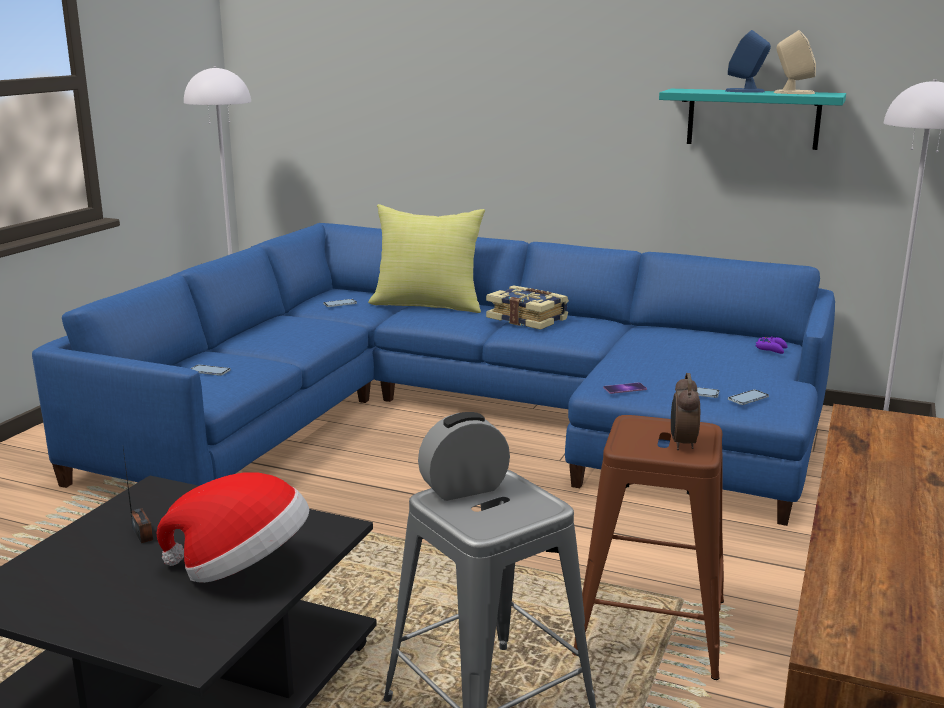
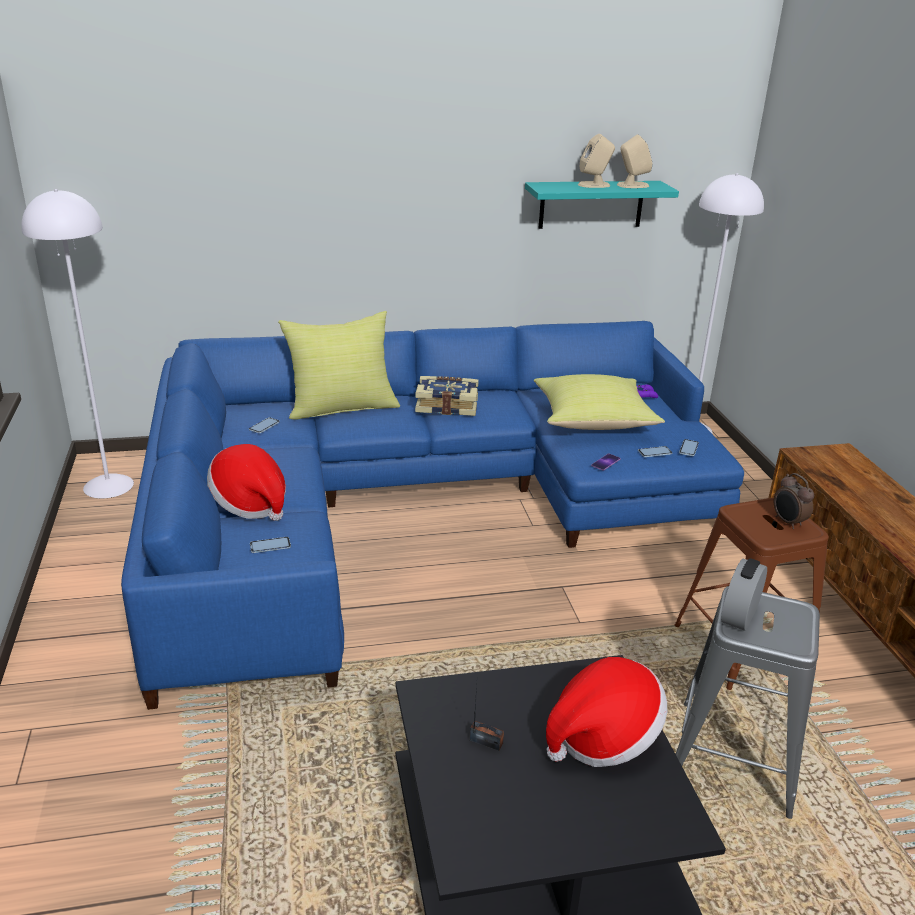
camera: 35 degrees left, 10 degrees up
(242, 345) = (250, 503): none -> hat
(667, 356) = (594, 421): none -> yellow pillow
(745, 91) = (594, 185): blue speaker -> beige speaker

